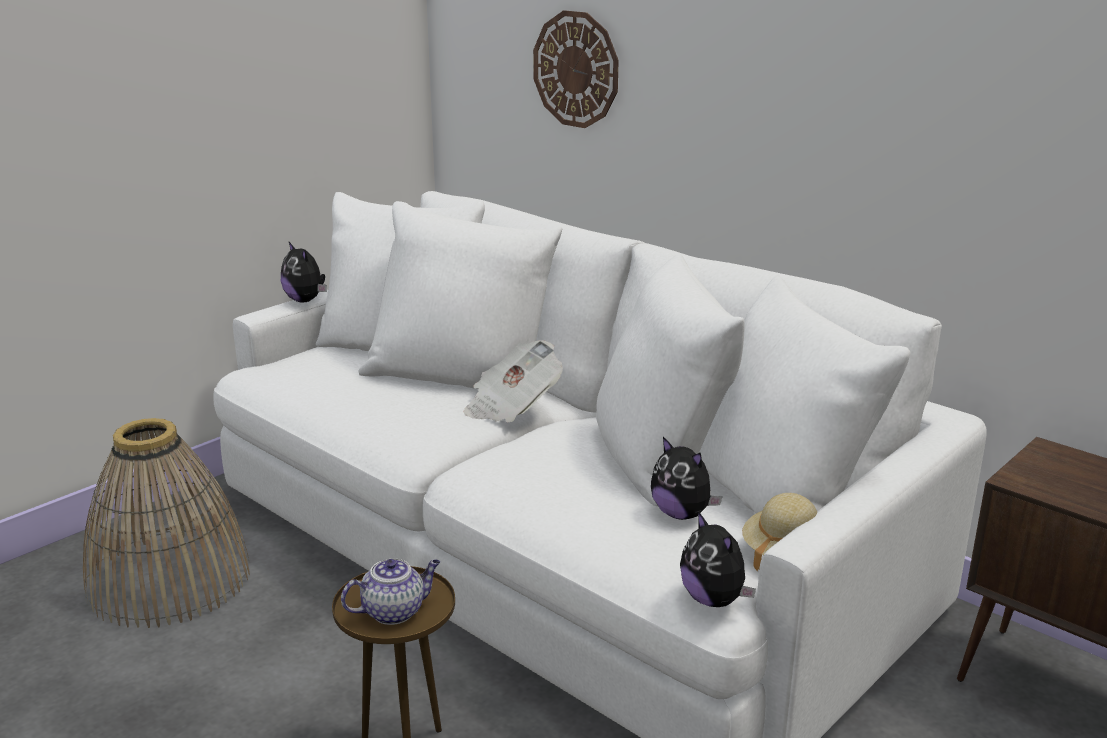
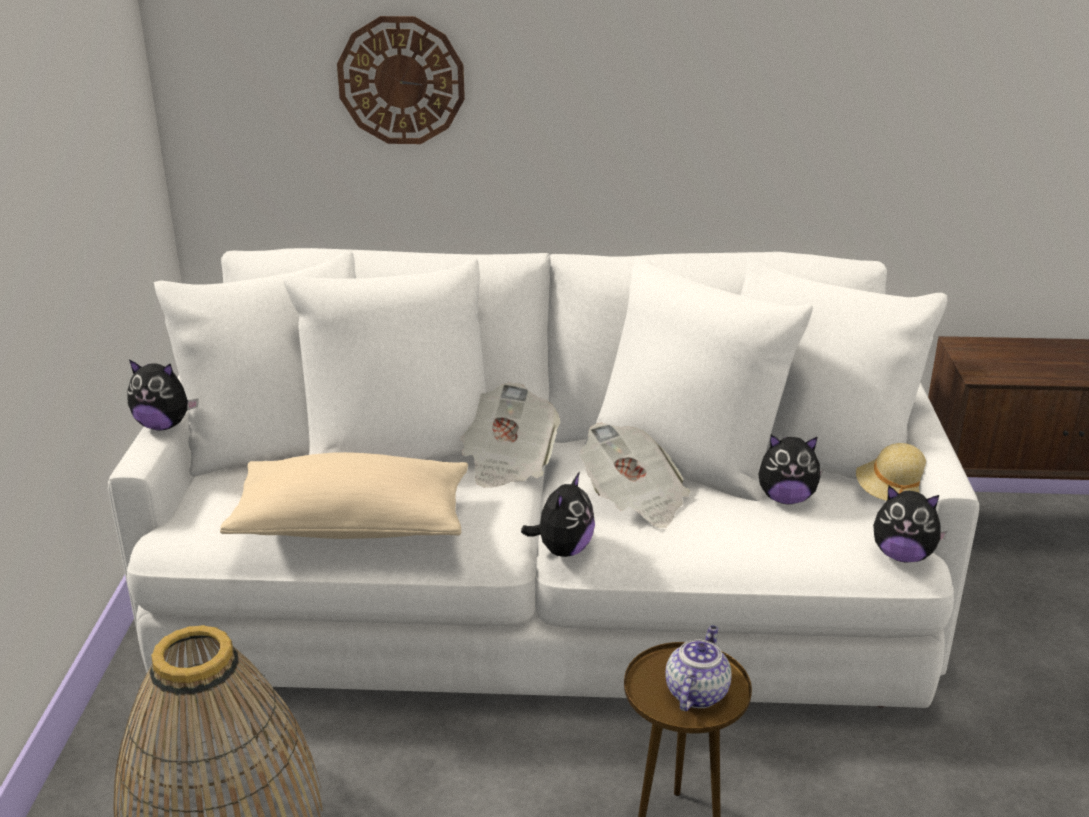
camera: 40 degrees left, 5 degrees up
(347, 406) = (352, 525): none -> beige pillow
(453, 476) = (563, 550): none -> plush toy
(557, 465) = (634, 500): none -> newspaper

